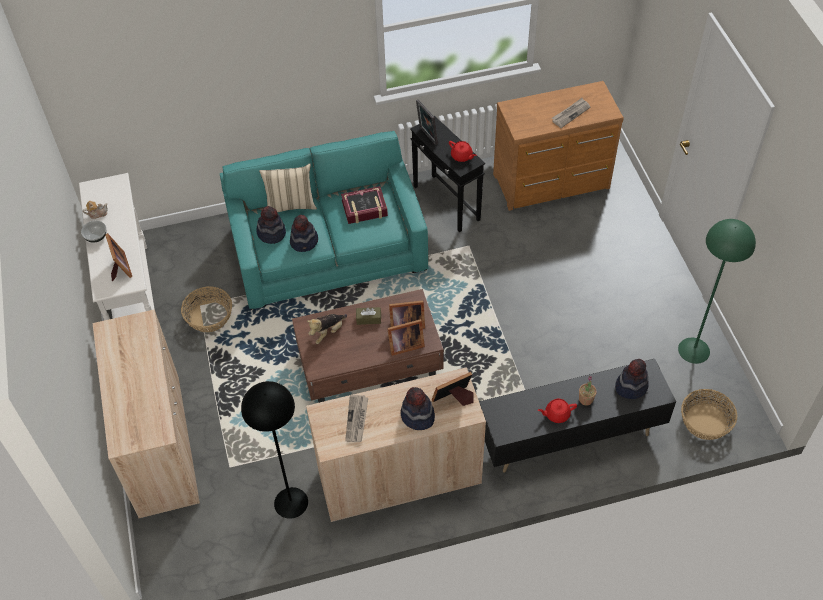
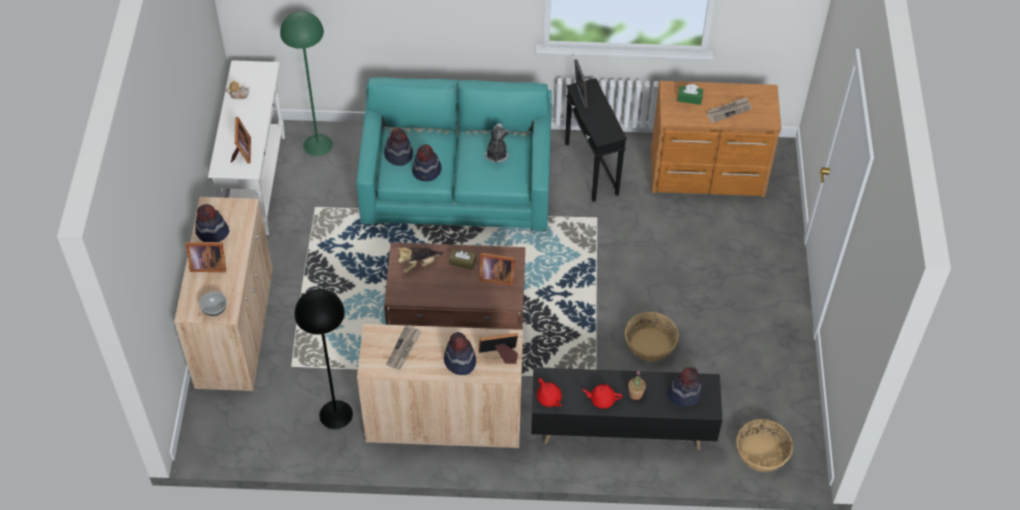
camera: 15 degrees right, 0 degrees up
(96, 237) = (230, 117): bowl -> bowl (214, 309)
(118, 356) = (212, 233): none -> hat
(210, 317) = (321, 221): basket -> basket (650, 344)
(290, 205) = (427, 132): beige pillow -> none
(364, 209) = (496, 154): book -> plush toy
(404, 345) = (486, 296): picture frame -> picture frame (207, 265)
(462, 156) = (606, 126): red teapot -> red teapot (549, 398)
(531, 111) = (689, 98): none -> green tissue box
(694, 350) = (780, 382): green floor lamp -> green floor lamp (317, 145)

